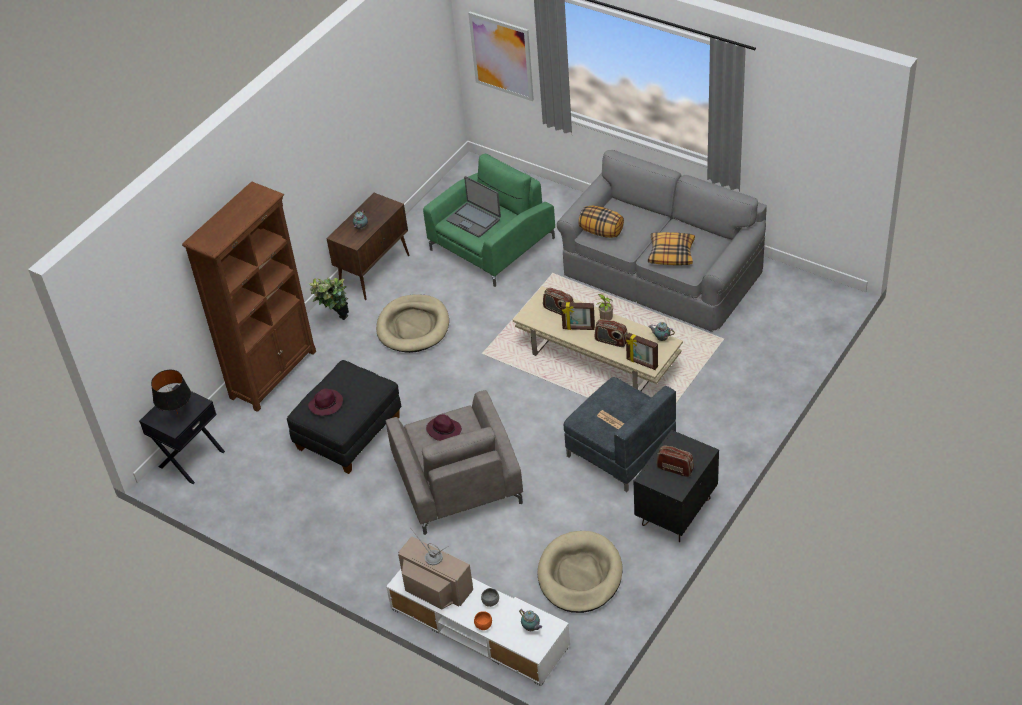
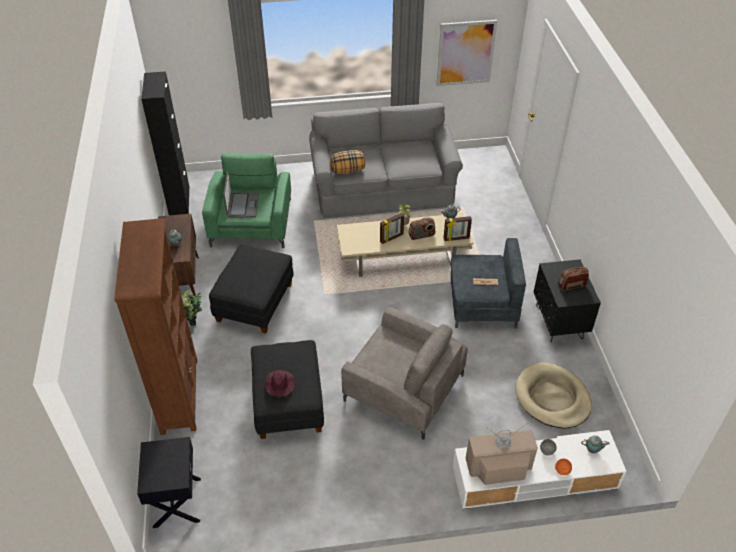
camera: 45 degrees left, 0 degrees up
(177, 413) = (168, 465): black table lamp -> none
(413, 326) = (254, 302): beige dog bed -> black ottoman
(443, 430) = (382, 352): purple hat -> none
(449, 186) = (179, 201): none -> black cabinet
(474, 220) = (242, 205): laptop -> laptop turned 90 degrees counterclockwise
(502, 56) = (195, 76): picture -> picture (465, 53)
(558, 310) = (366, 234): radio -> none
(671, 253) = (407, 163): pillow -> none

